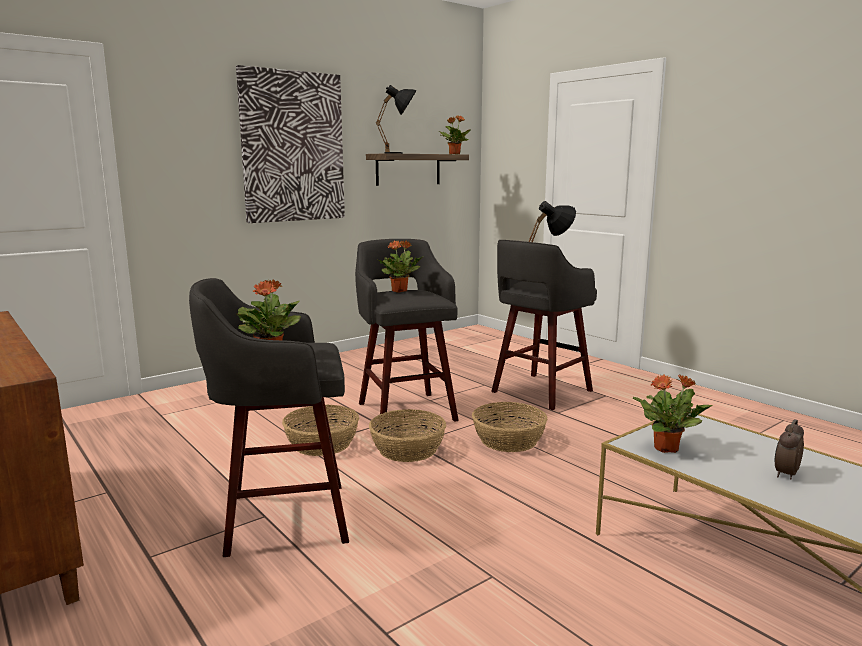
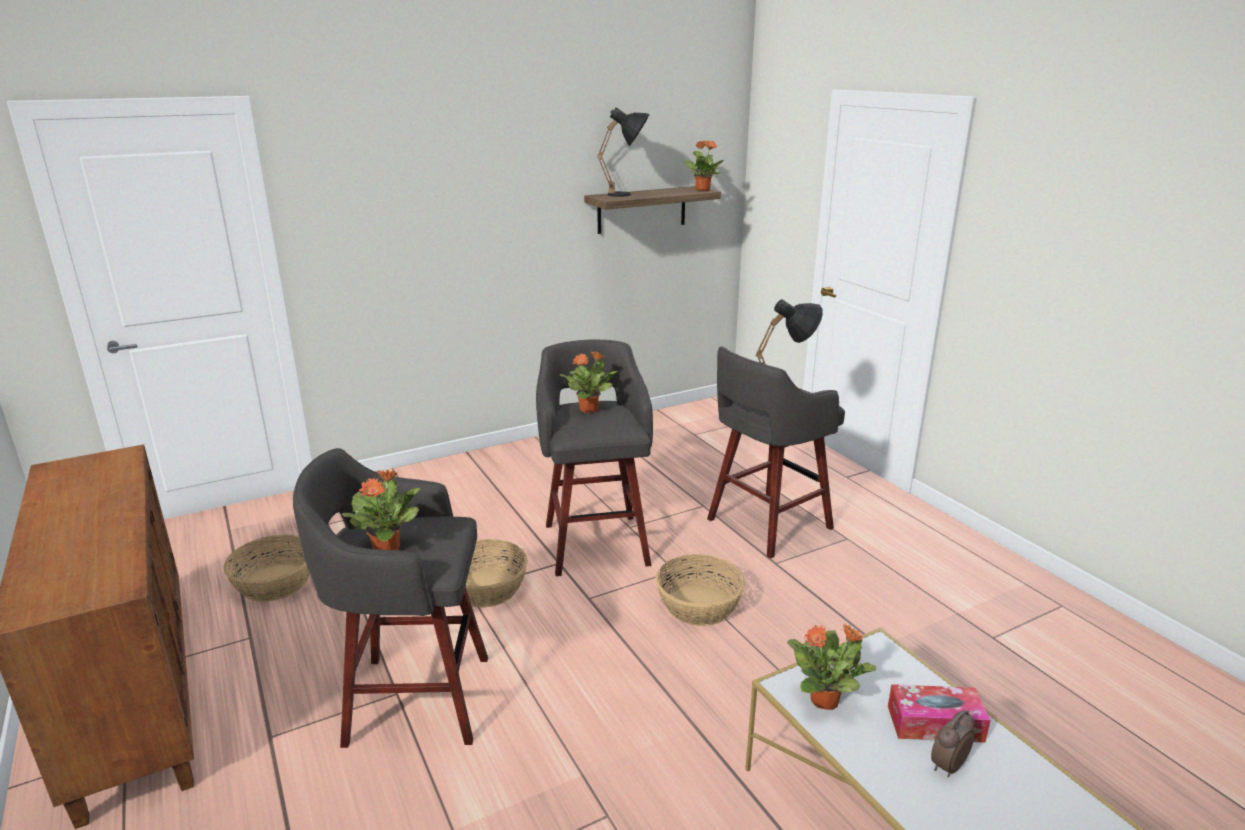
camera: 10 degrees right, 10 degrees up
(293, 147) = (488, 196): picture -> none
(408, 449) = (578, 607): basket -> basket (275, 582)
(759, 453) = (935, 723): none -> tissue box

